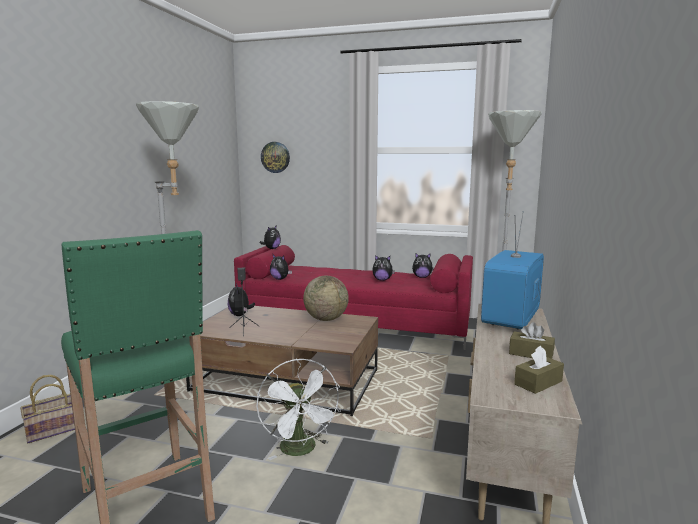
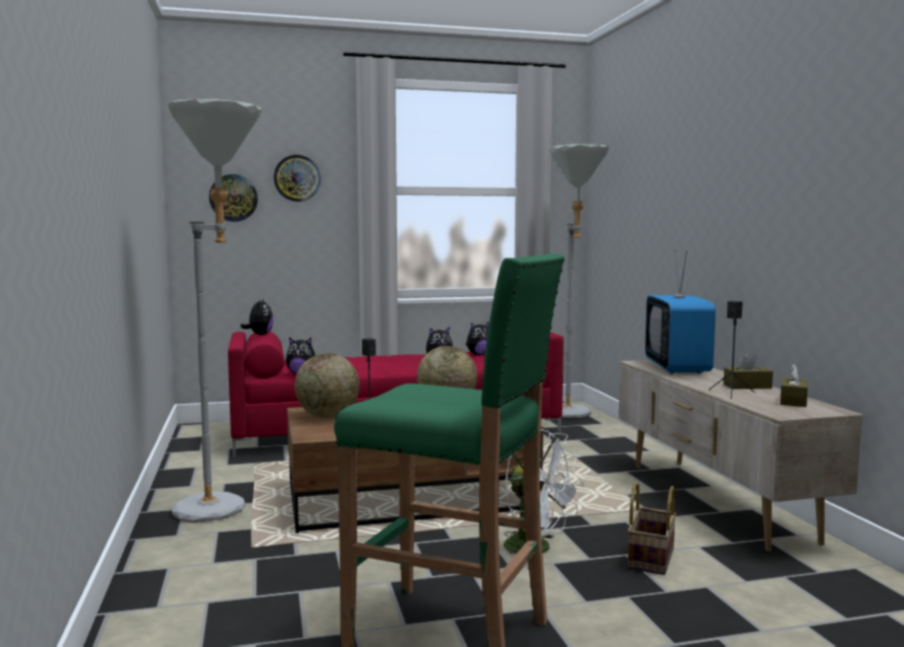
camera: 30 degrees left, 5 degrees down
(55, 429) = (168, 613): basket -> basket (650, 557)
(240, 315) = (328, 416): plush toy -> globe
(314, 143) = (297, 178): none -> wall clock
(496, 359) = (732, 393): none -> black speaker

